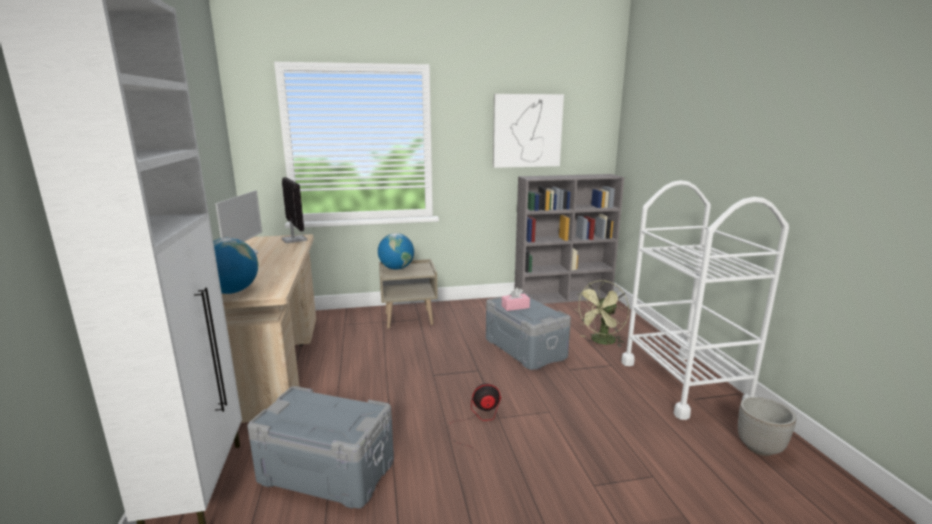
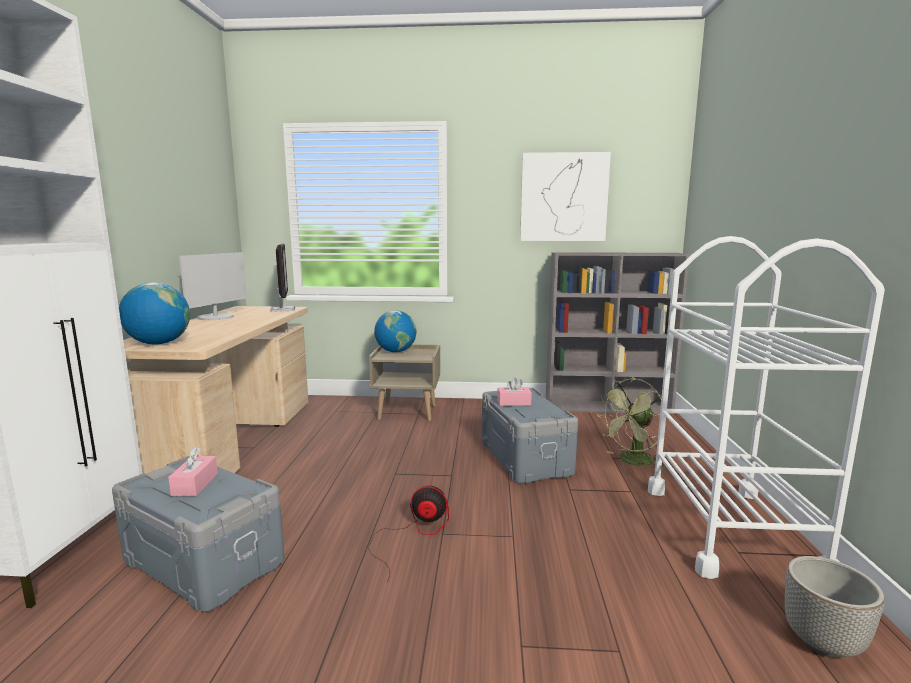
camera: 15 degrees right, 5 degrees down
(318, 412) = (195, 484): none -> pink tissue box

